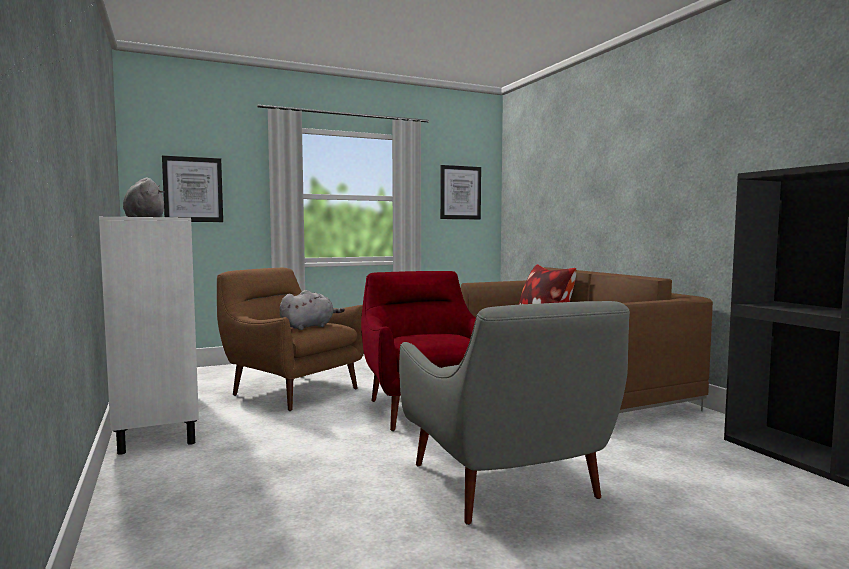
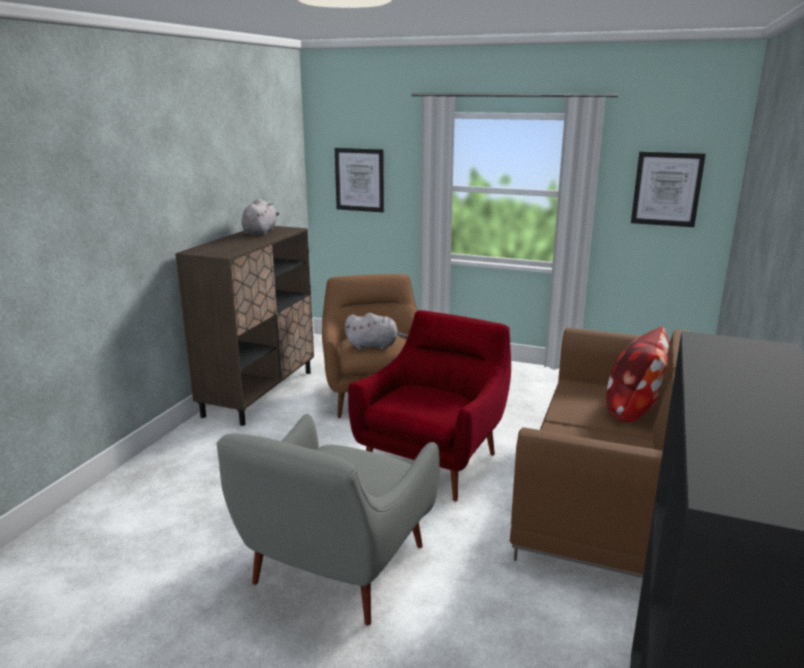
camera: 45 degrees right, 15 degrees up
(159, 419) = (259, 393): white cabinet -> brown cabinet

